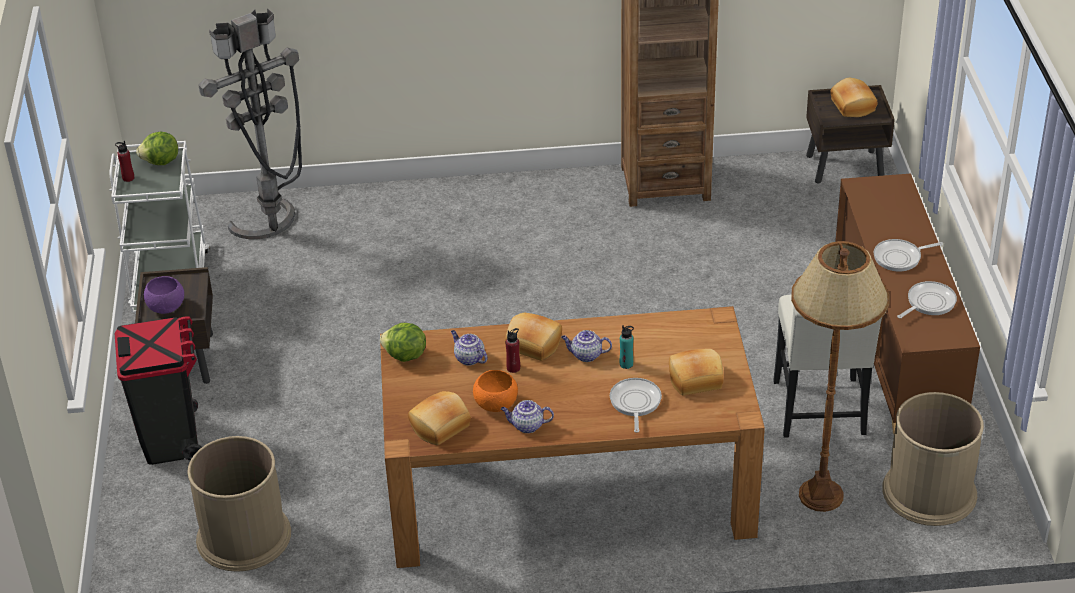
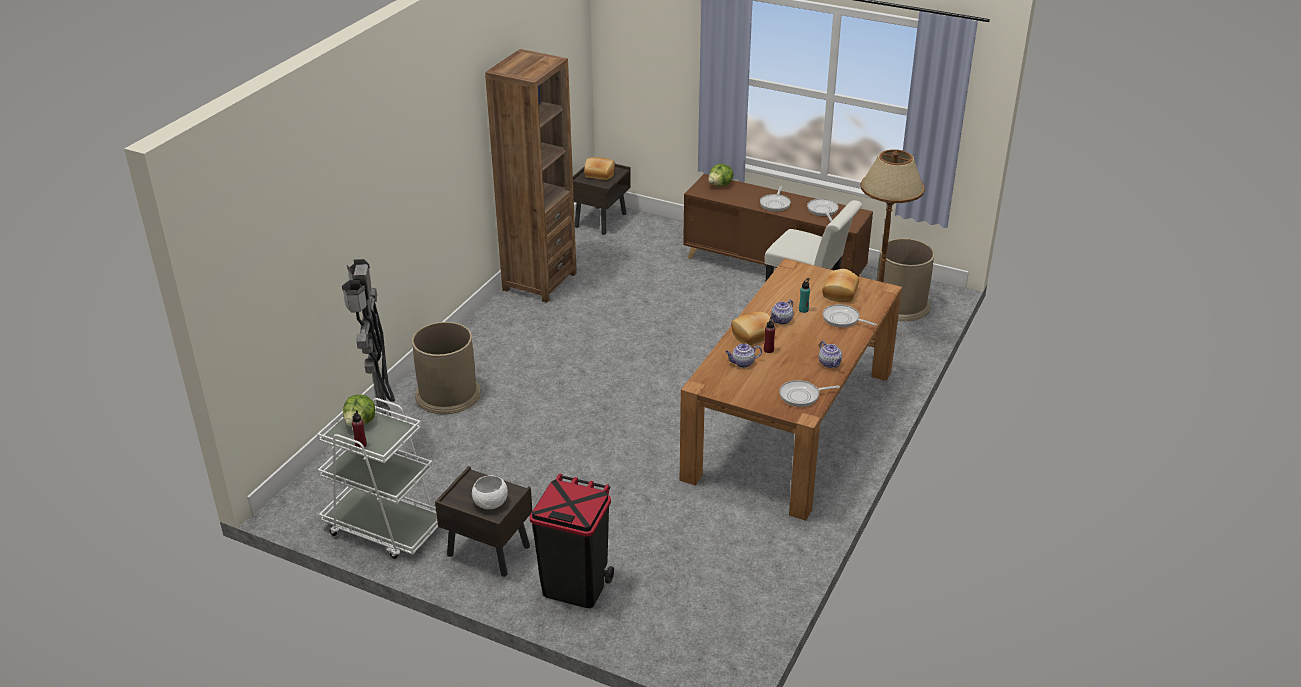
camera: 60 degrees left, 5 degrees down
(166, 307) = (491, 502): purple bowl -> white bowl
(244, 536) = (715, 582): brown trash can -> brown trash can (448, 394)
(405, 356) = (715, 387): lettuce -> lettuce (720, 185)
(440, 427) = (802, 396): bread -> frying pan
(495, 403) = (797, 368): orange bowl -> none
(527, 426) = (830, 363): teapot -> teapot turned 60 degrees counterclockwise

